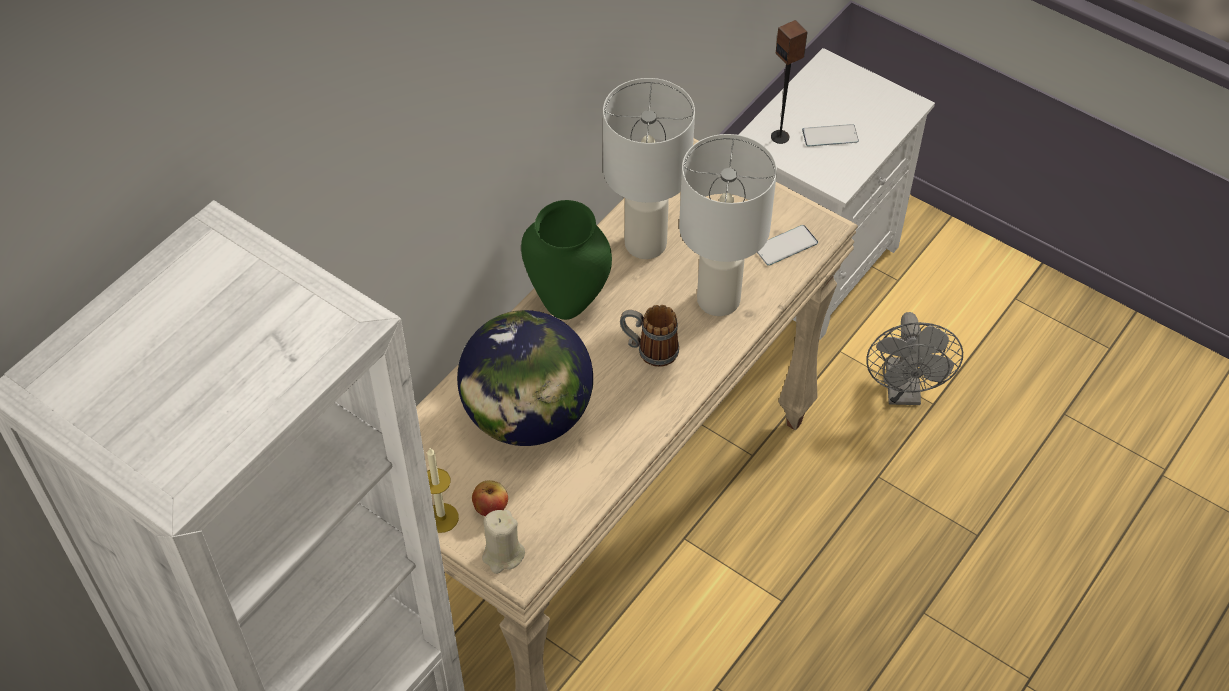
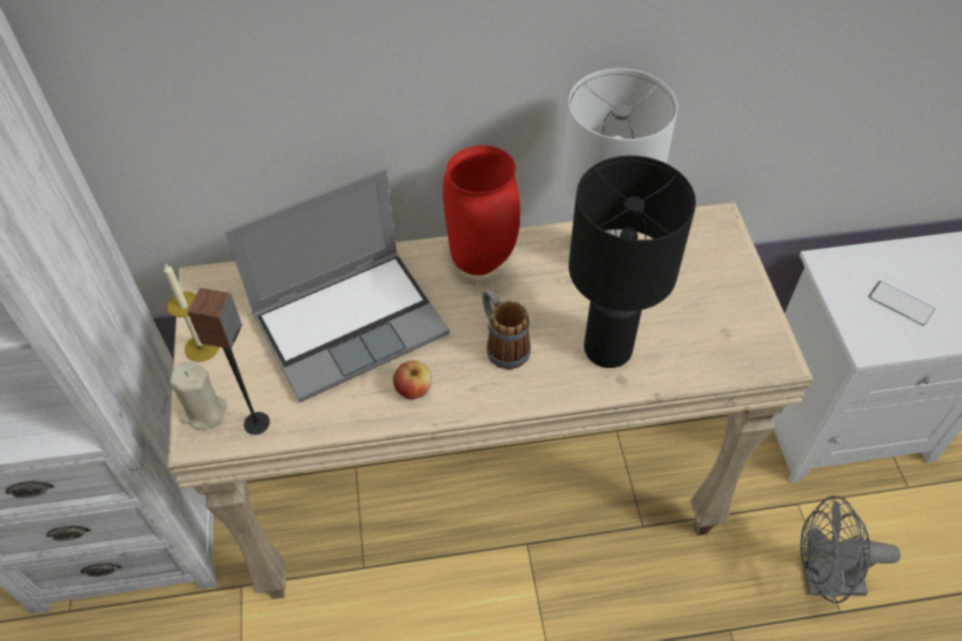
camera: 45 degrees right, 0 degrees up
(490, 507) = (241, 368): apple -> apple (413, 389)
(528, 416) = (351, 322): globe -> laptop
(569, 304) = (483, 263): green vase -> red vase
(719, 299) = (609, 348): white table lamp -> black table lamp
(780, 136) = (852, 274): speaker -> speaker (257, 423)
(785, 245) = (720, 348): phone -> none
(904, 392) = (822, 580): grey fan -> grey fan turned 45 degrees clockwise

